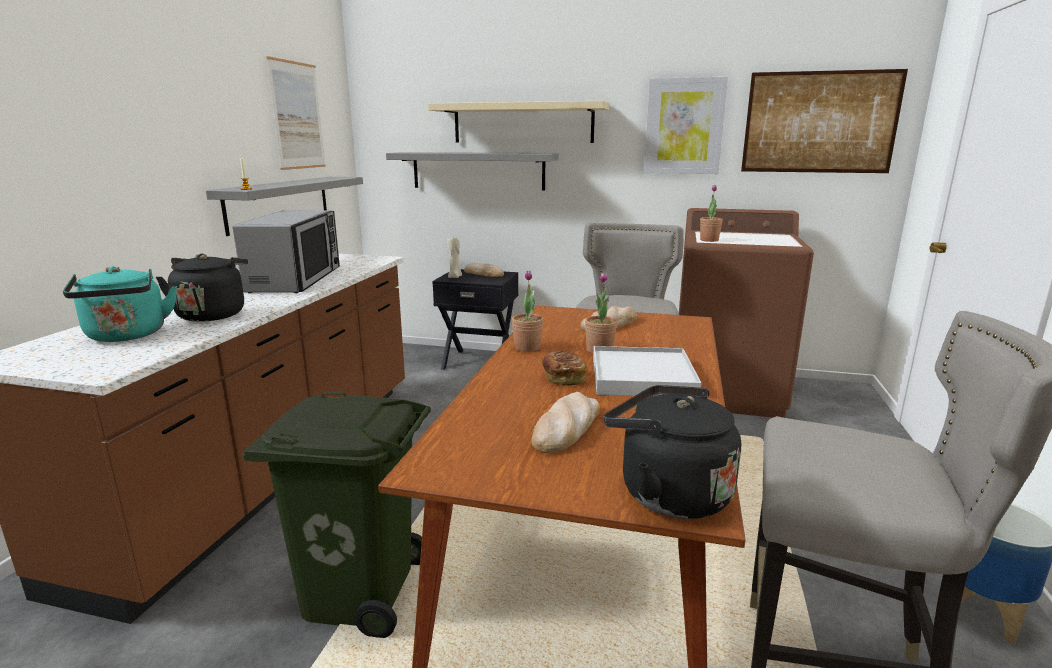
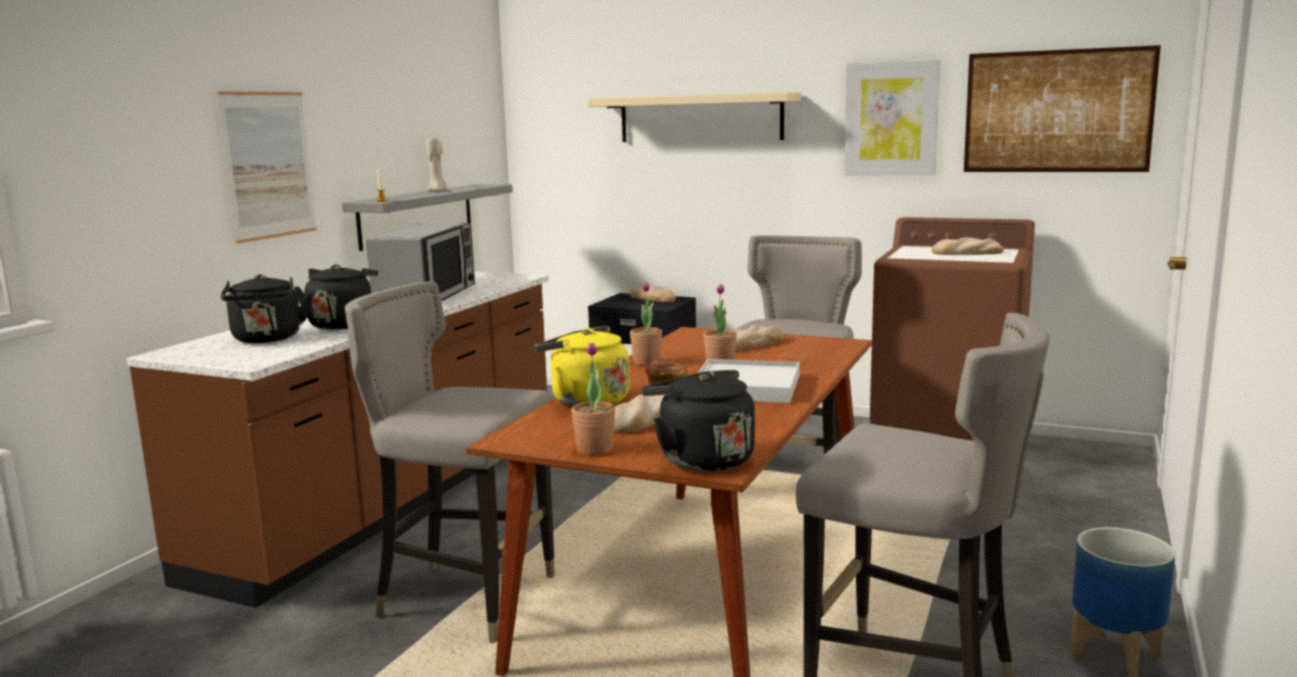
camera: 10 degrees right, 5 degrees down
(127, 336) = (267, 339): turquoise kettle -> black kettle
(297, 116) = (441, 118): picture -> picture (268, 165)
(359, 591) = (465, 599): green trash can -> grey stool
(455, 277) = (616, 302): beige candle -> beige candle (438, 190)
(478, 170) = (648, 174): grey shelf -> none
(490, 402) = (585, 401): none -> yellow kettle
(709, 240) = (905, 255): potted plant -> potted plant (595, 449)
(755, 238) = (967, 253): none -> bread

